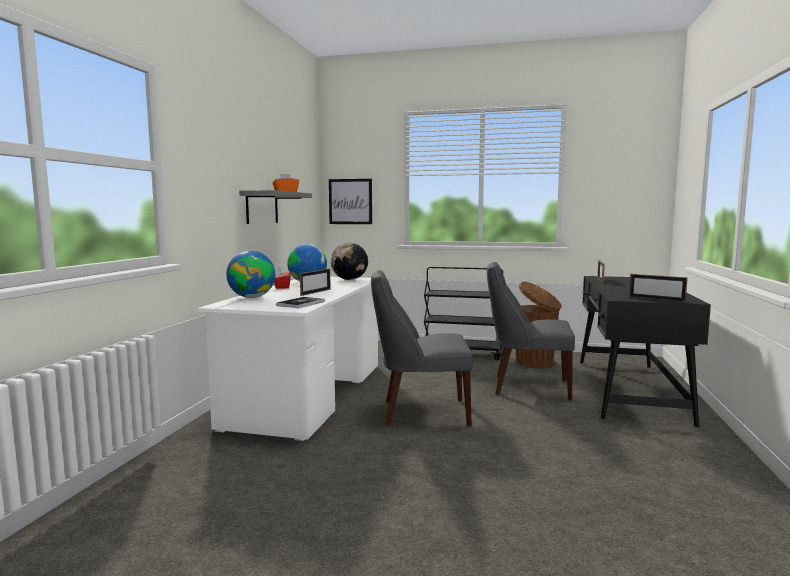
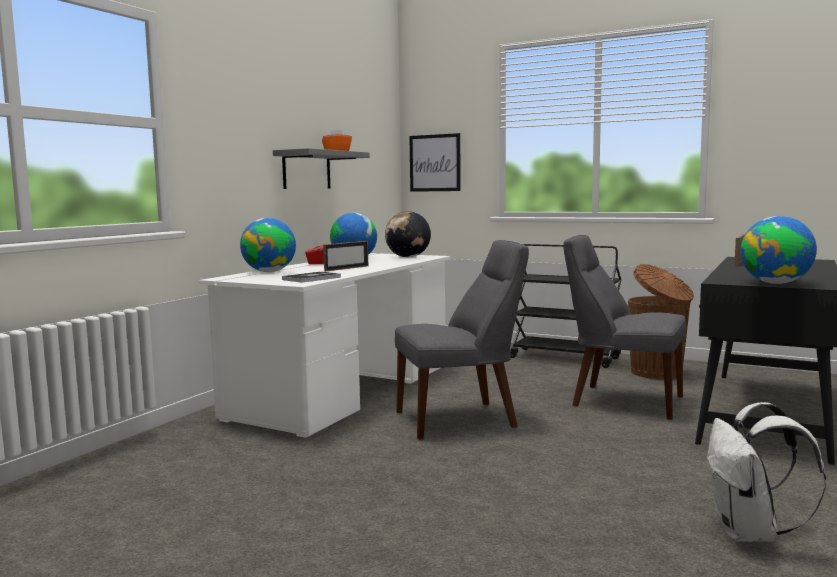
camera: 15 degrees right, 0 degrees up
(420, 412) = (461, 419): grey chair -> grey chair turned 150 degrees clockwise
(656, 299) = (776, 283): picture frame -> globe
(689, 489) = (750, 533): none -> white backpack

